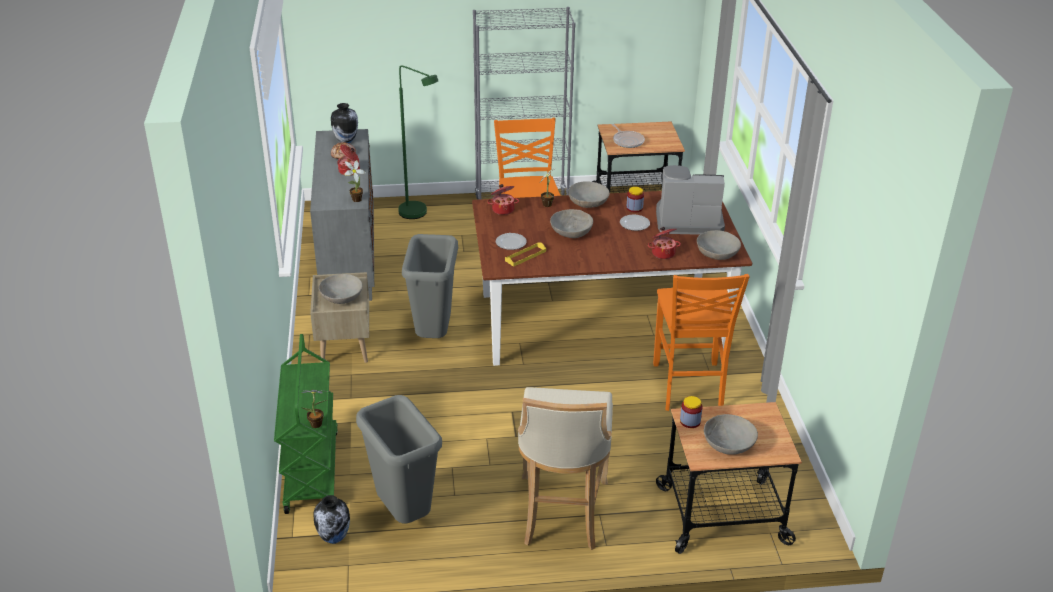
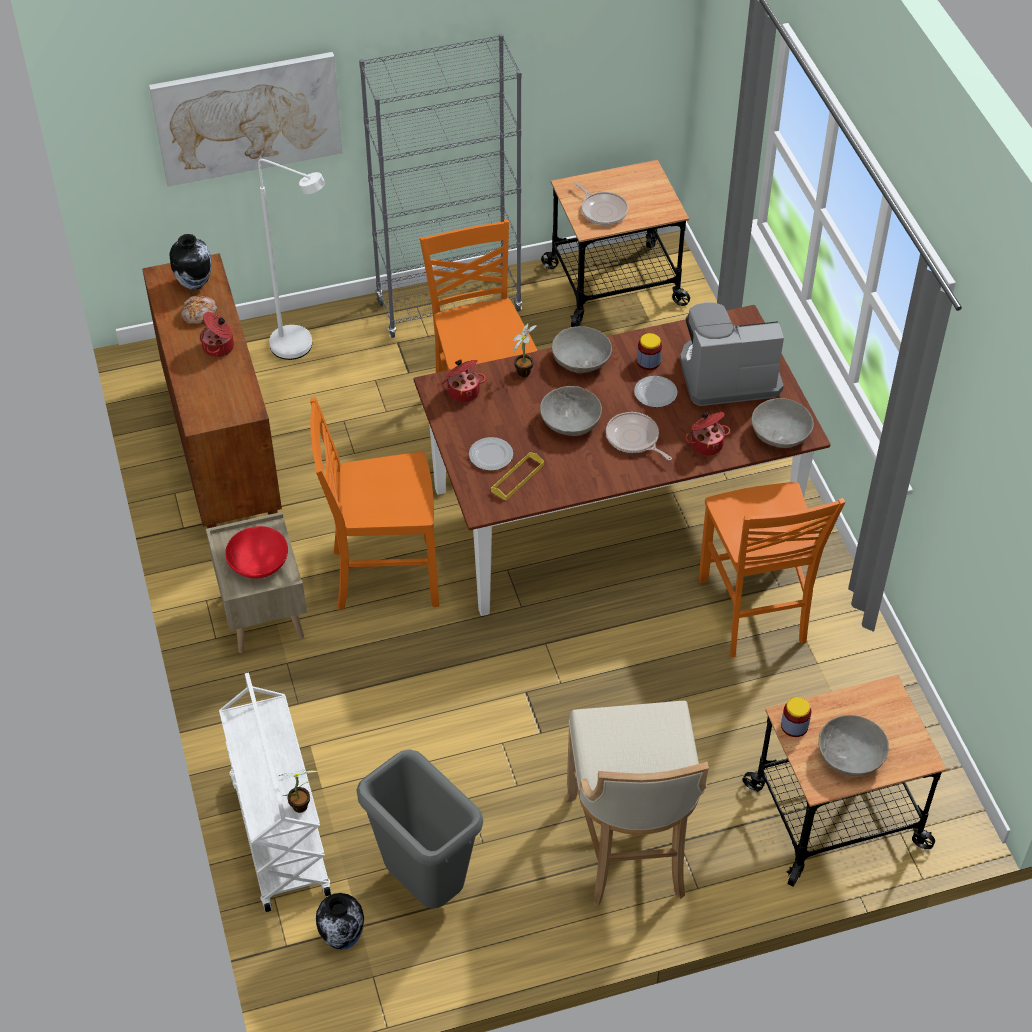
camera: 10 degrees left, 15 degrees up
(311, 470) = (279, 835): green cart -> white cart
(341, 297) = (258, 563): grey bowl -> red bowl
(348, 258) = (220, 449): grey cabinet -> brown cabinet
(355, 200) = (245, 405): potted plant -> none
(398, 43) = (248, 117): none -> picture
(418, 214) = (301, 349): green floor lamp -> white floor lamp
(433, 335) = (383, 575): grey trash can -> orange chair
(613, 245) = (634, 438): none -> frying pan

